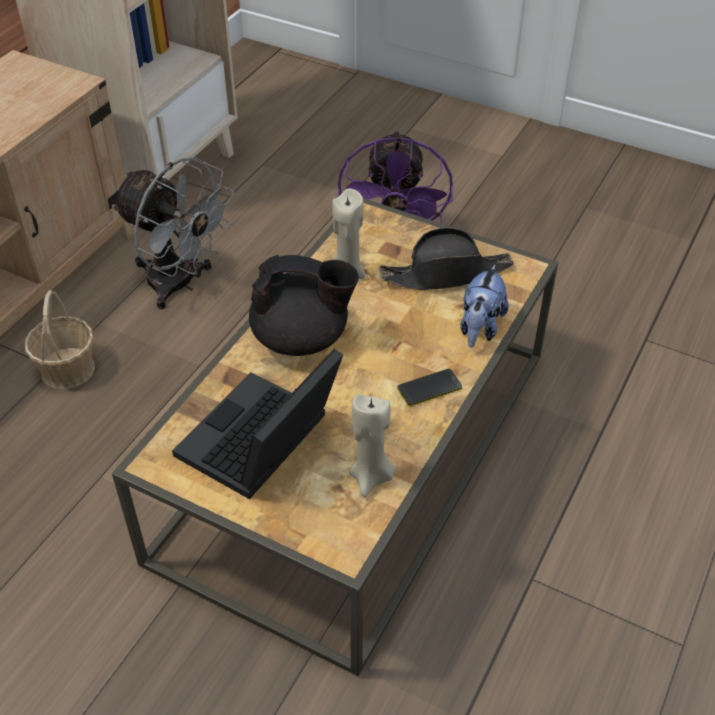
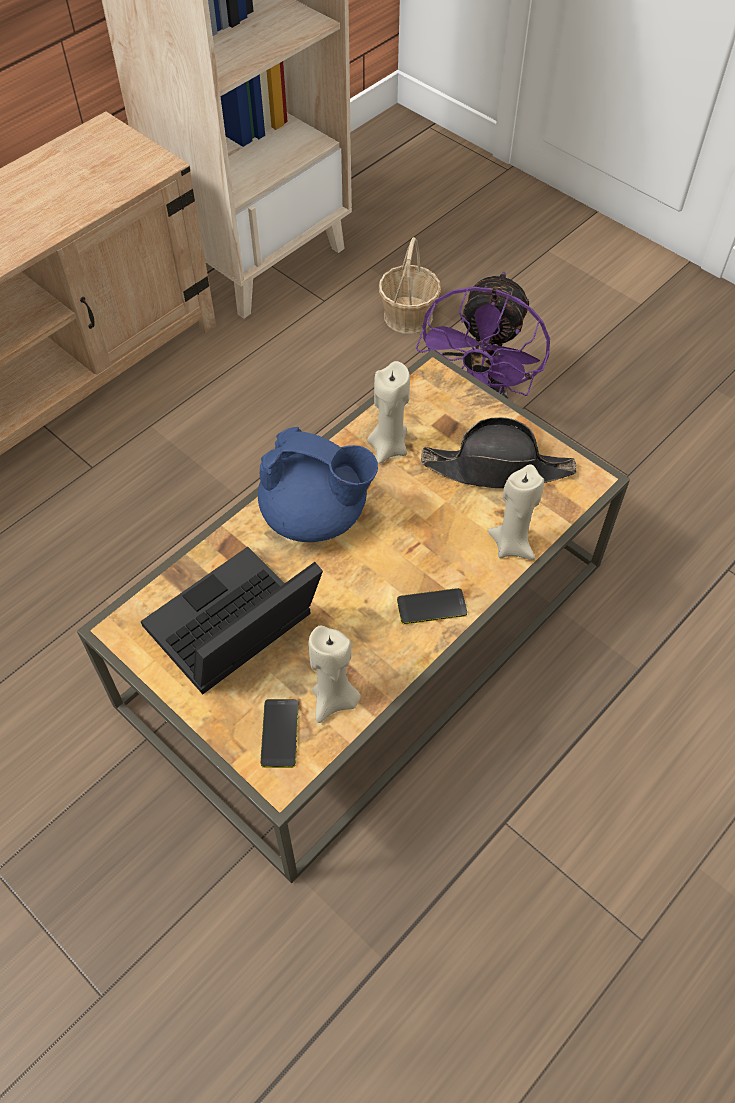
camera: 15 degrees right, 10 degrees up
(68, 369) = (106, 472): basket -> basket (408, 316)
(180, 285) = (244, 397): grey fan -> none
(302, 338) = (316, 516): black teapot -> blue teapot
(331, 515) = (280, 733): none -> phone
(480, 328) = (512, 545): plush toy -> beige candle

